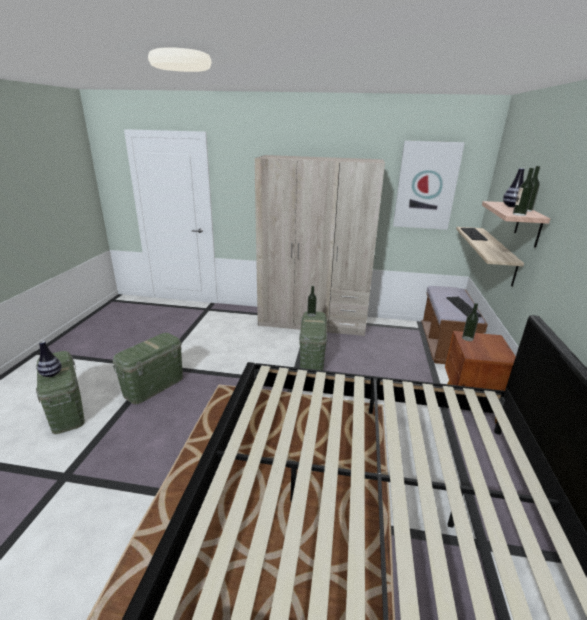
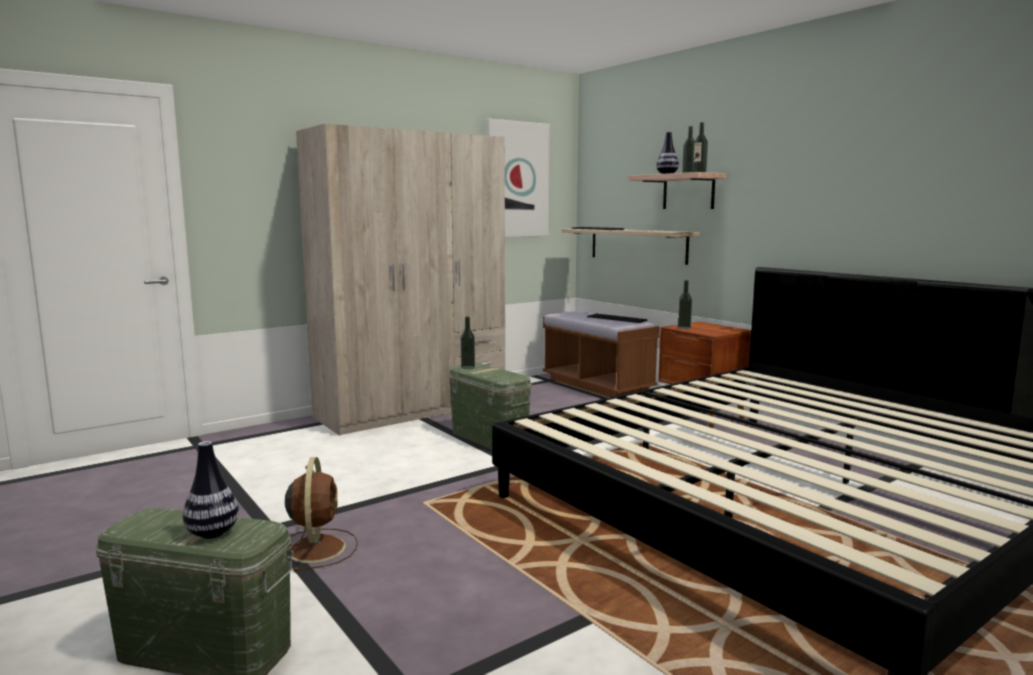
camera: 45 degrees left, 15 degrees down
(154, 386) = (317, 547): green storage box -> brown fan

